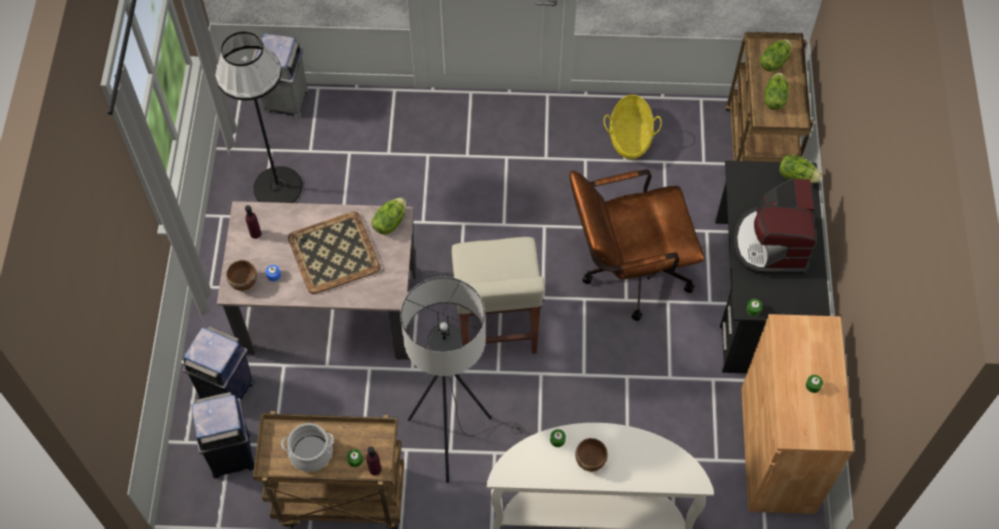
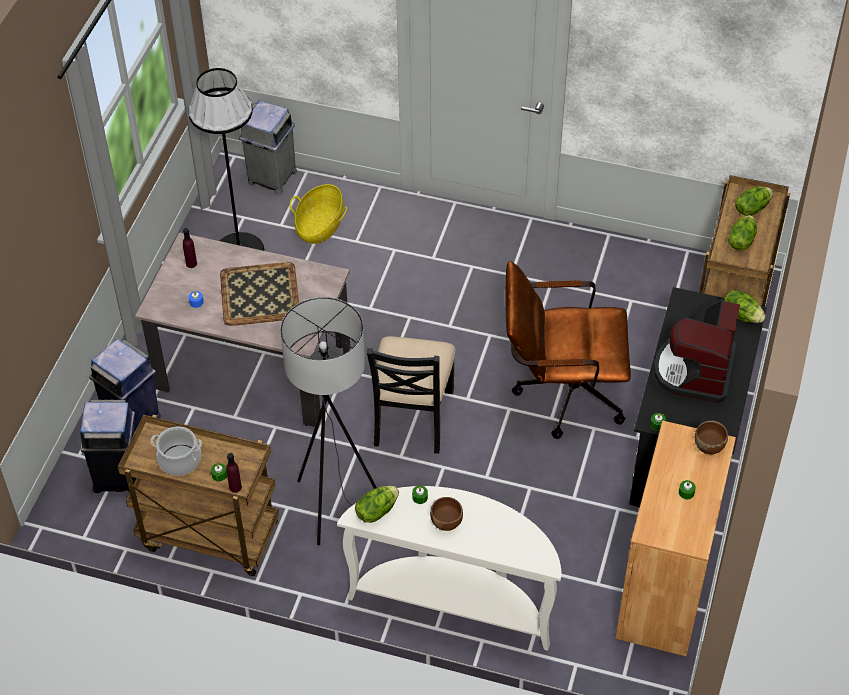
camera: 15 degrees right, 10 degrees down
(243, 281) = (166, 302): brown bowl -> brown bowl (709, 446)
(389, 222) = (322, 278): lettuce -> lettuce (376, 511)
(496, 328) = (412, 417): beige stool -> black chair
(630, 137) = (603, 272): basket -> basket (319, 226)

